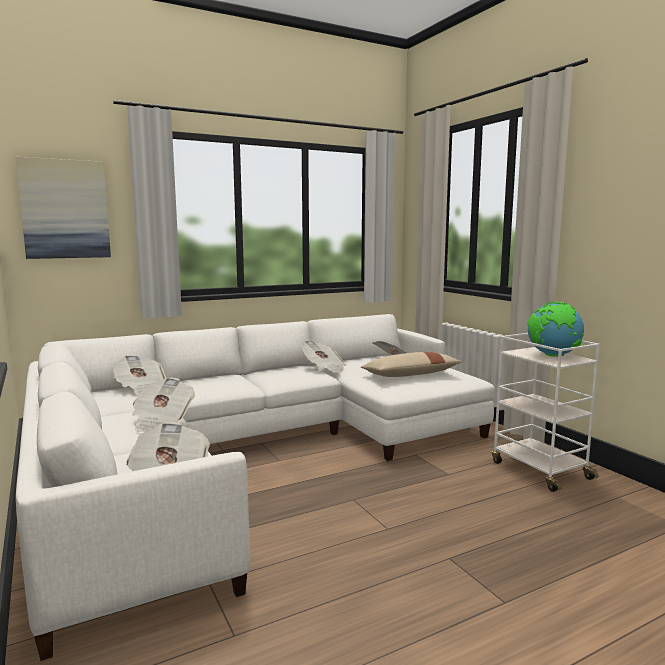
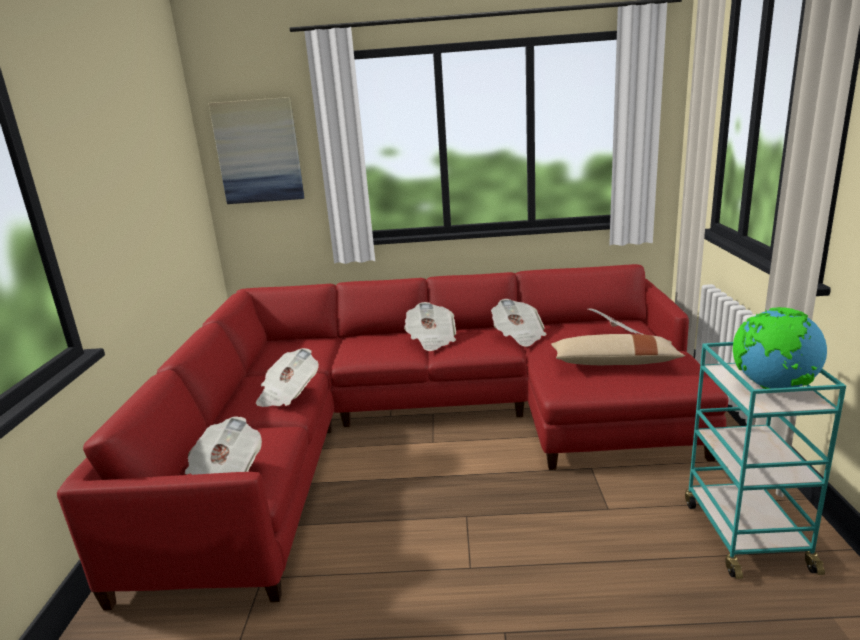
camera: 30 degrees right, 10 degrees up
(141, 388) = (312, 343): newspaper -> newspaper (431, 340)
(255, 452) = (417, 426): white sofa -> red sofa
(539, 470) = (744, 534): white cart -> turquoise cart

